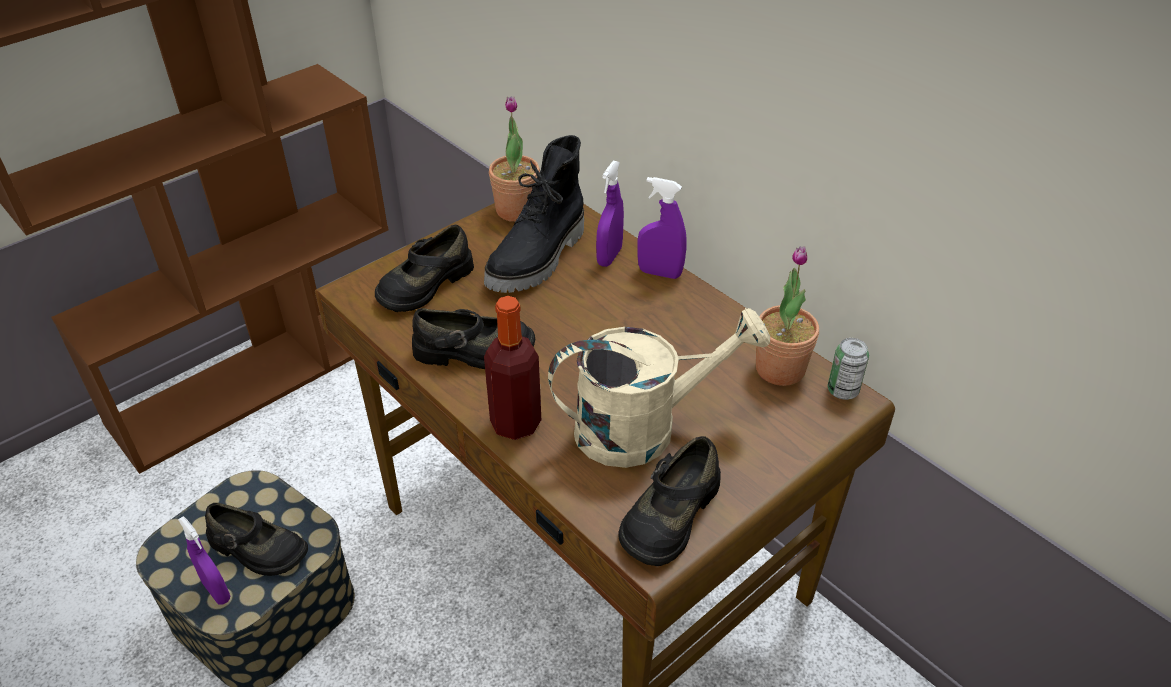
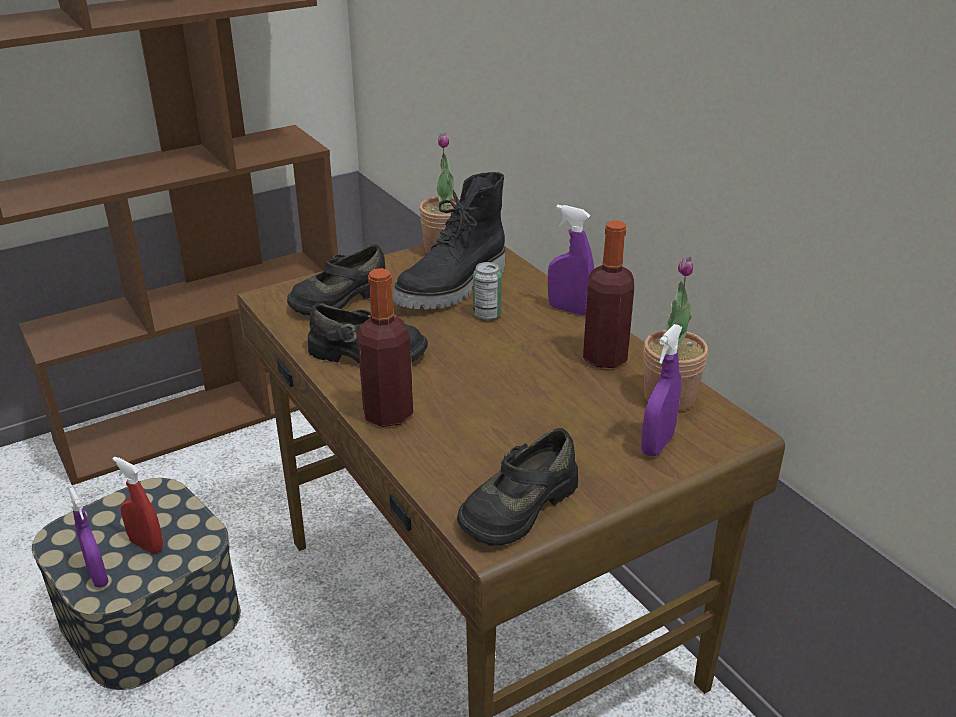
camera: 10 degrees right, 10 degrees down
(257, 549) = (146, 545): black shoe -> red spray bottle
(609, 257) = (523, 292): purple spray bottle -> purple spray bottle (657, 445)
(643, 427) = (514, 430): beige watering can -> none
(708, 328) = (604, 357): none -> bottle
(842, 390) = (731, 422): can -> can (487, 314)

